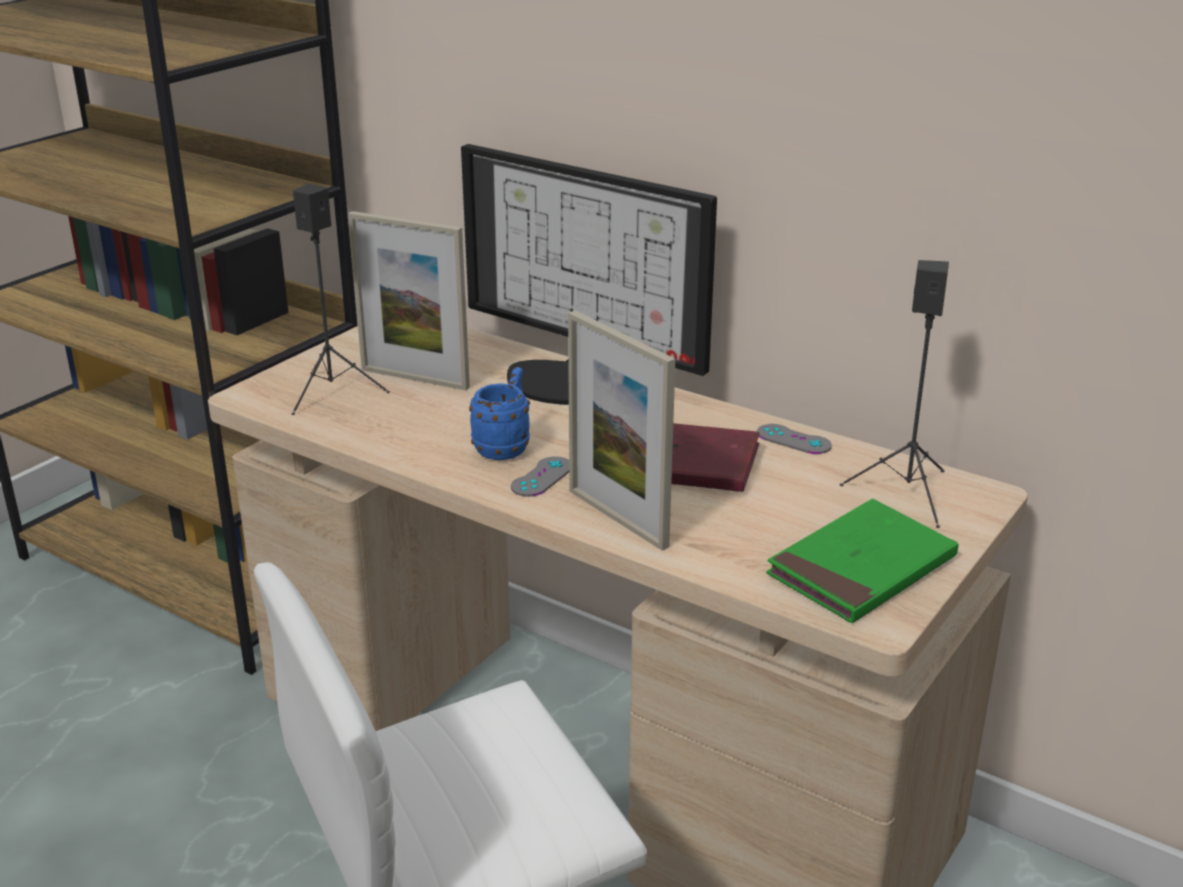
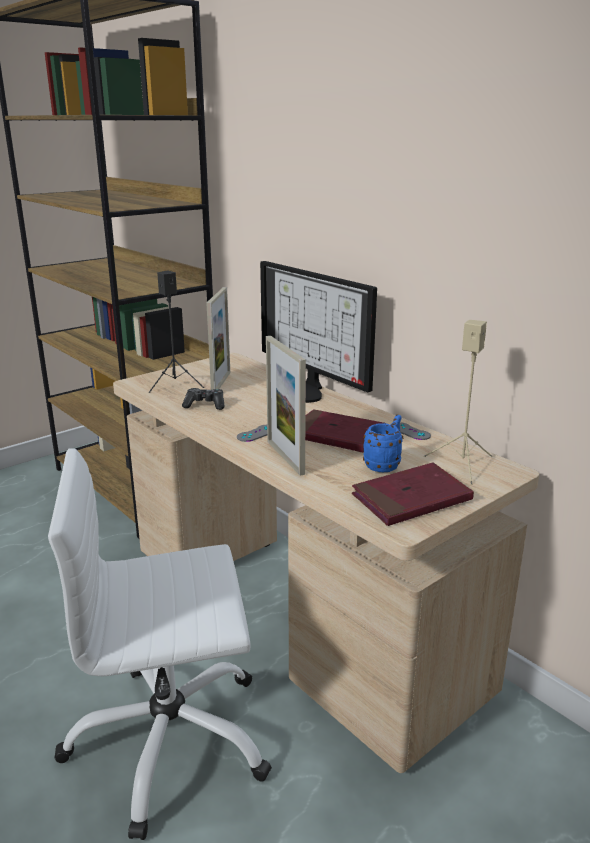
camera: 15 degrees right, 5 degrees down
(414, 430) = (205, 405): none -> game controller
(415, 378) = (221, 383): picture frame -> picture frame turned 120 degrees counterclockwise
(505, 446) = (247, 417): blue mug -> blue mug (385, 464)
(862, 568) = (411, 499): green book -> red book
(907, 493) = (462, 465): black speaker -> beige speaker

